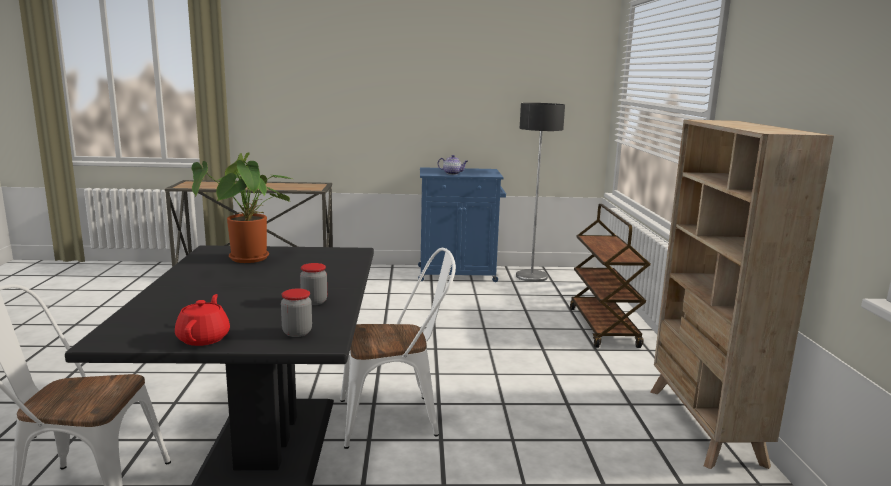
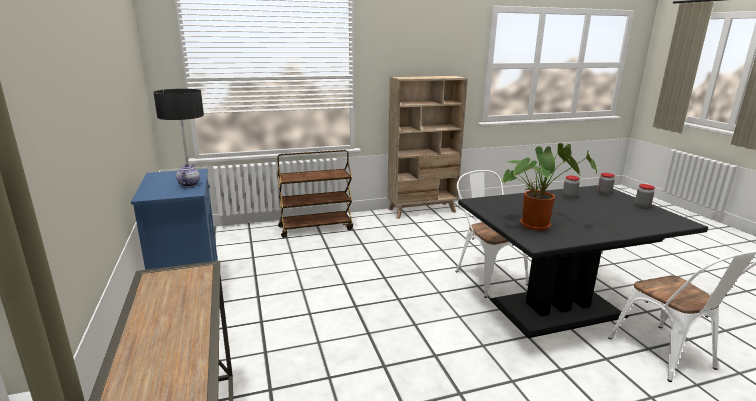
camera: 105 degrees left, 5 degrees up
(204, 338) = (642, 206): red teapot -> jar

